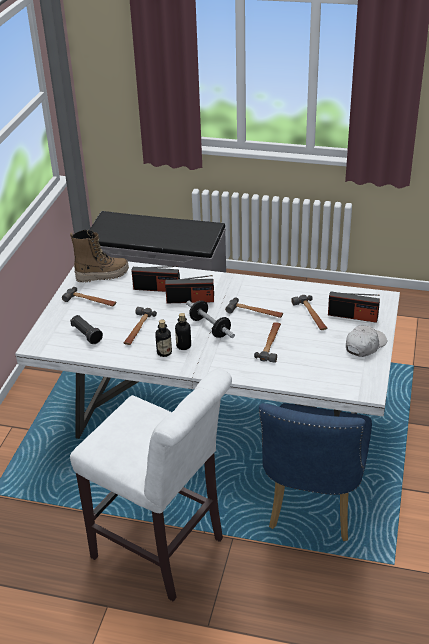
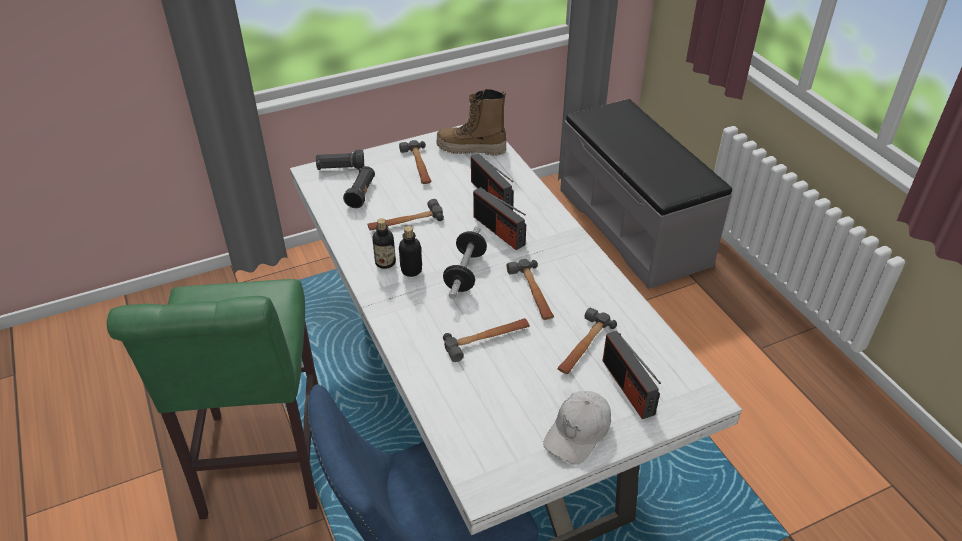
camera: 50 degrees right, 5 degrees up
(48, 332) = (340, 168): none -> black flashlight
(102, 275) = (471, 149): boot -> boot turned 150 degrees clockwise
(163, 551) = (262, 468): white stool -> green stool
(365, 345) = (578, 432): white cap -> white cap turned 120 degrees clockwise

